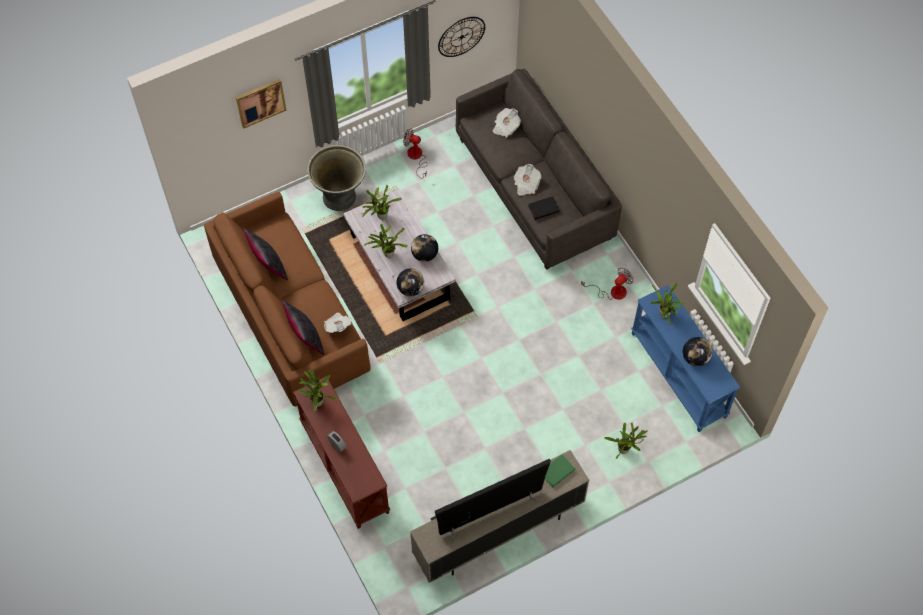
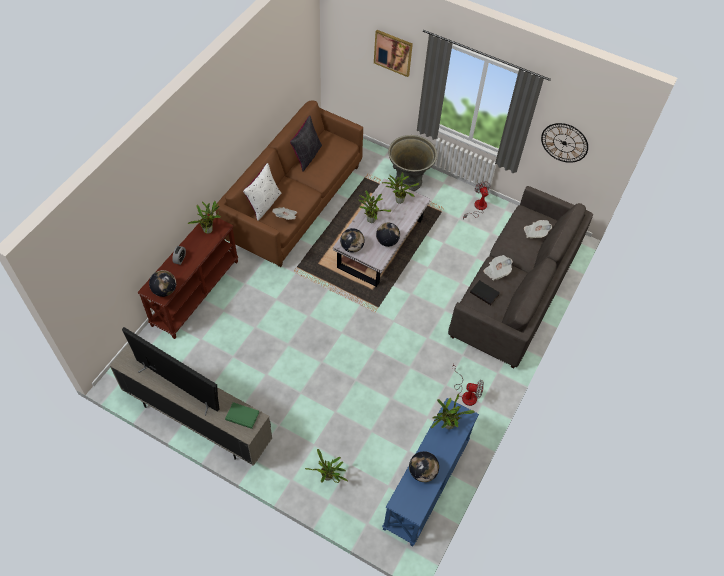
camera: 55 degrees right, 5 degrees down
(305, 338) = (264, 204): black pillow -> white pillow
(368, 476) = (165, 290): none -> globe

